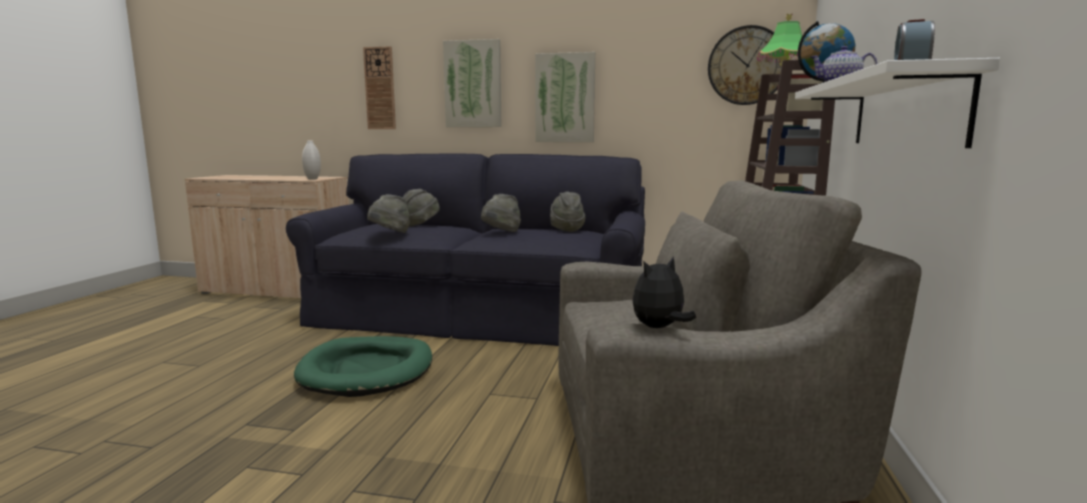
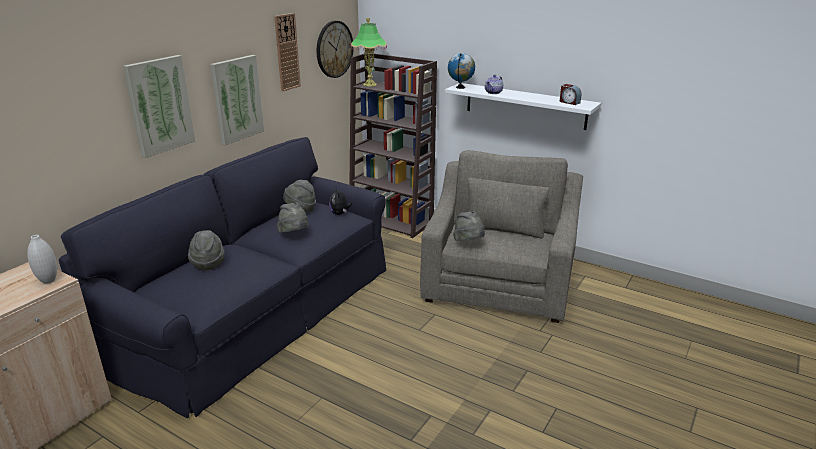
camera: 70 degrees left, 15 degrees up
(367, 371) = (346, 378): green dog bed -> none
(380, 88) = (53, 137): wall clock -> wall clock (287, 52)
(390, 234) = (244, 282): grey hat -> grey hat (469, 243)
(659, 328) = (561, 236): plush toy -> plush toy (340, 213)

